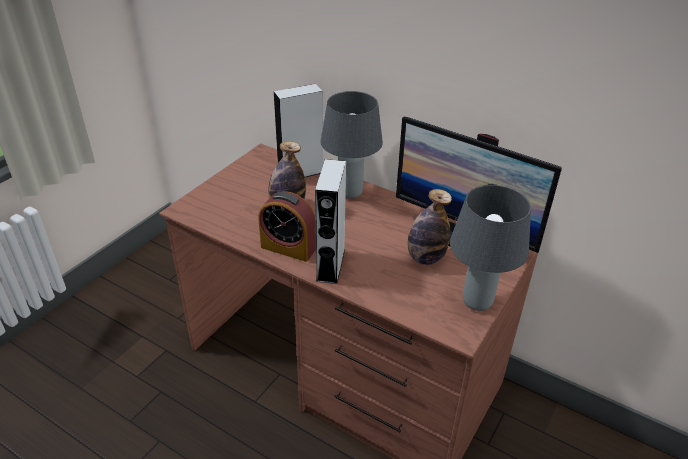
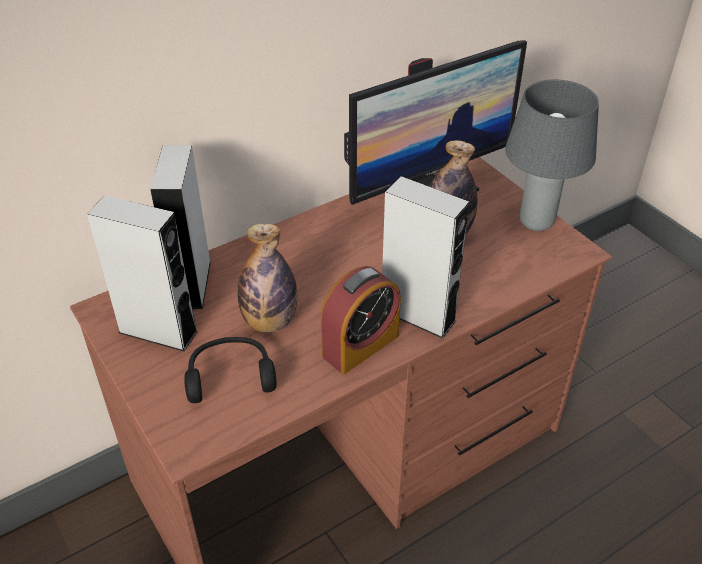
camera: 65 degrees left, 5 degrees up
(237, 207) = (230, 376): none -> black headphones
(257, 174) = (158, 331): none -> grey speaker
(350, 193) = (277, 250): grey table lamp -> none

